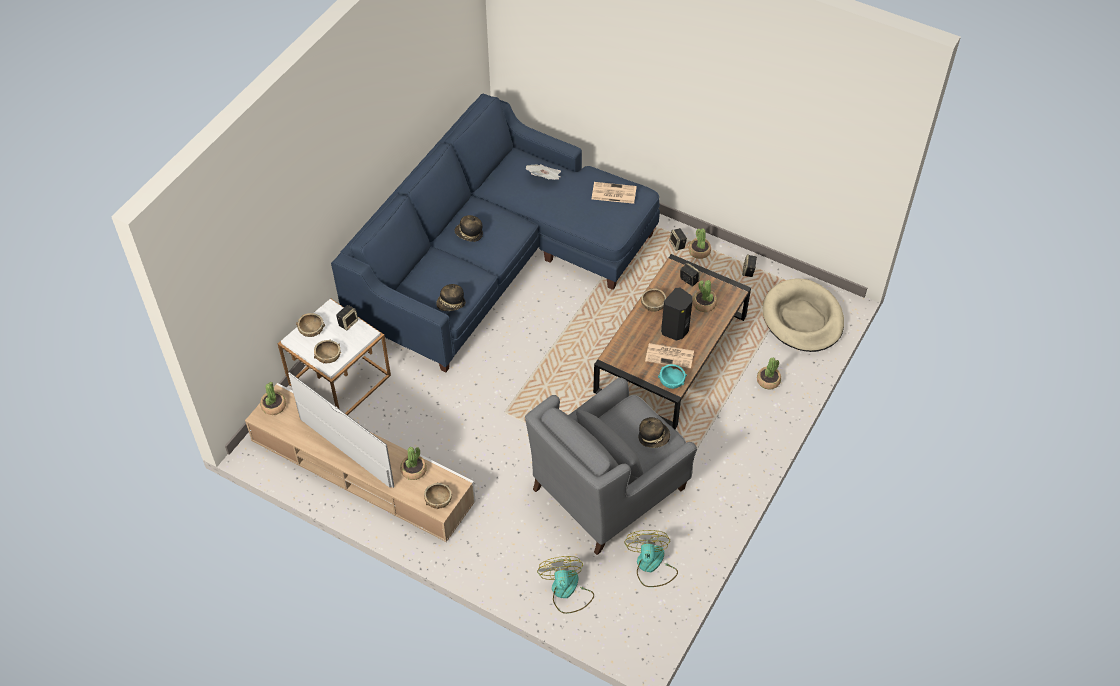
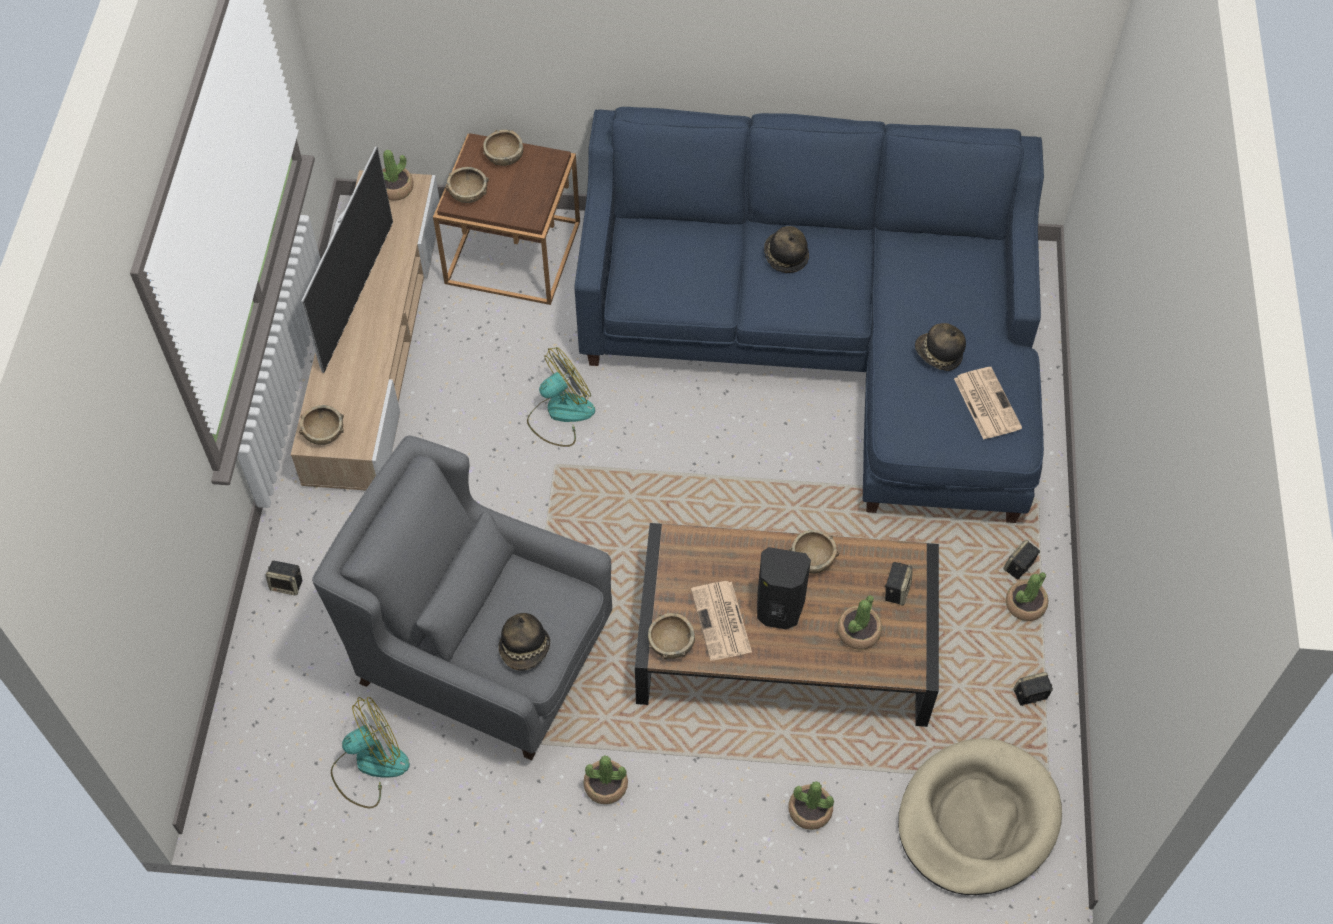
camera: 65 degrees right, 5 degrees up
(339, 379) = (513, 252): white side table -> brown side table
(348, 322) = (538, 189): speaker -> speaker (287, 584)
(414, 470) = (362, 383): potted plant -> potted plant (605, 785)
(451, 304) = (639, 290): hat -> hat (938, 355)
(545, 178) = (958, 302): newspaper -> none
(566, 591) = (281, 668): fan -> fan (560, 414)
(671, 381) = (671, 643): turquoise bowl -> brown bowl

